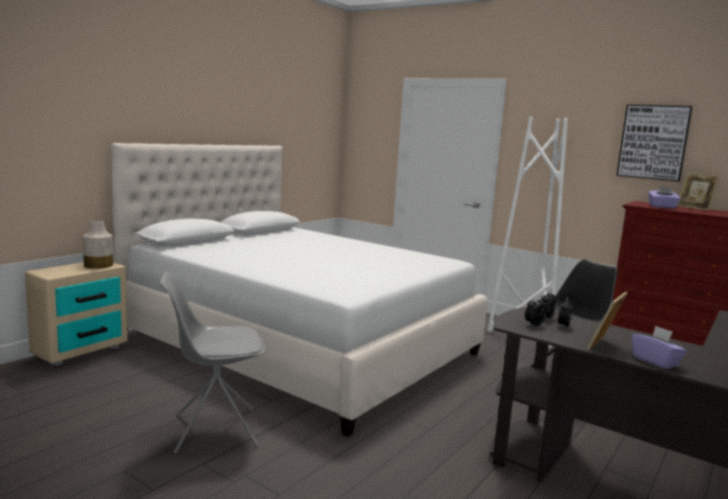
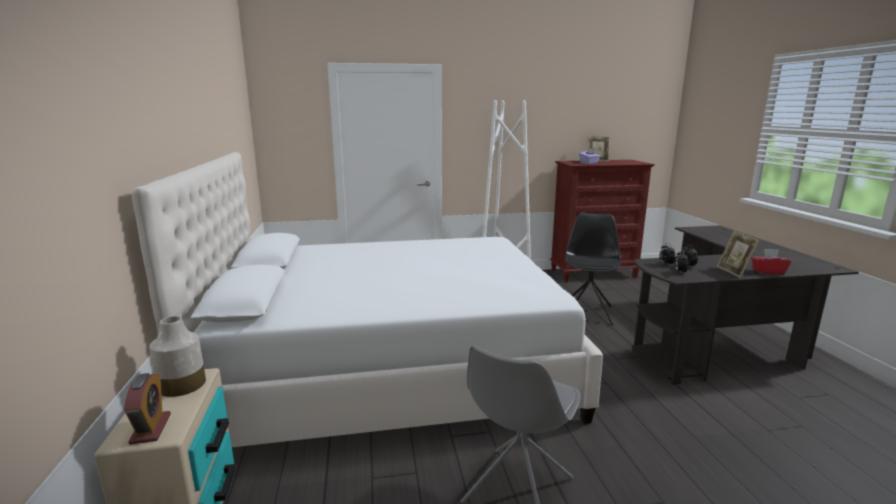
camera: 45 degrees left, 5 degrees up
(53, 272) = (150, 429): none -> alarm clock
(653, 142) = (562, 115): picture -> none
(655, 361) = (768, 271): purple tissue box -> red tissue box

